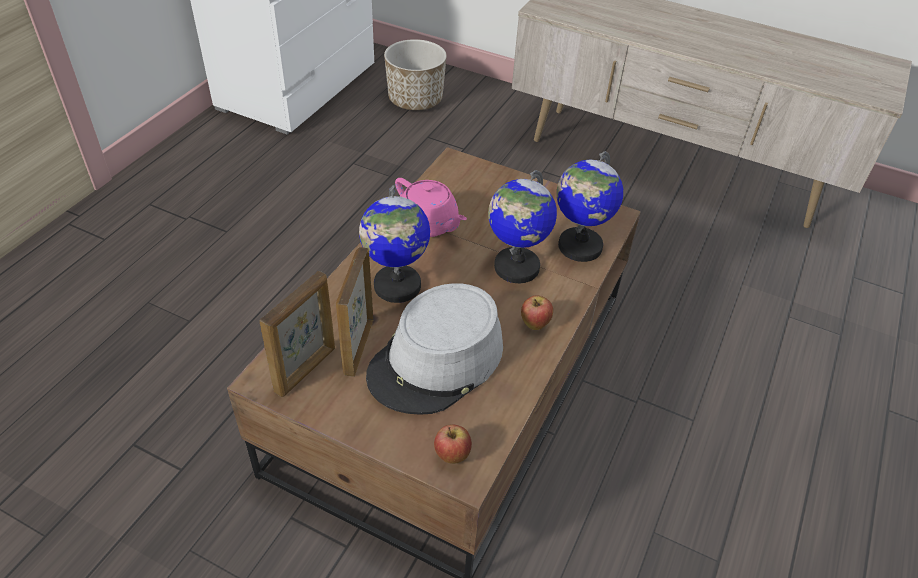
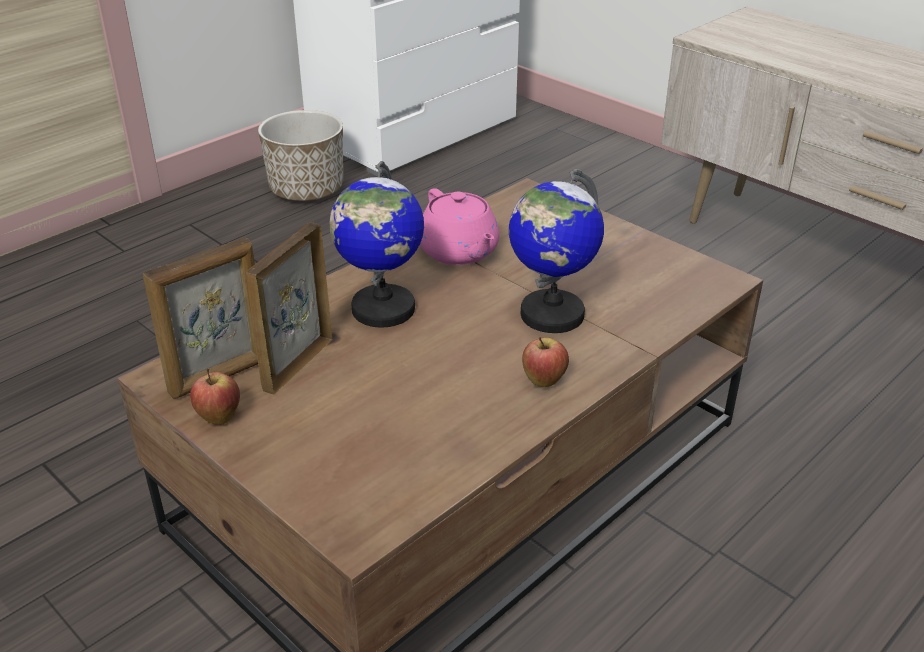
camera: 20 degrees right, 10 degrees down
(415, 100) = (551, 160): planter -> planter (307, 190)
(437, 361) = (389, 398): grey hat -> none
(452, 456) = (349, 508): apple -> apple (219, 418)
(579, 246) = (652, 305): globe -> none

